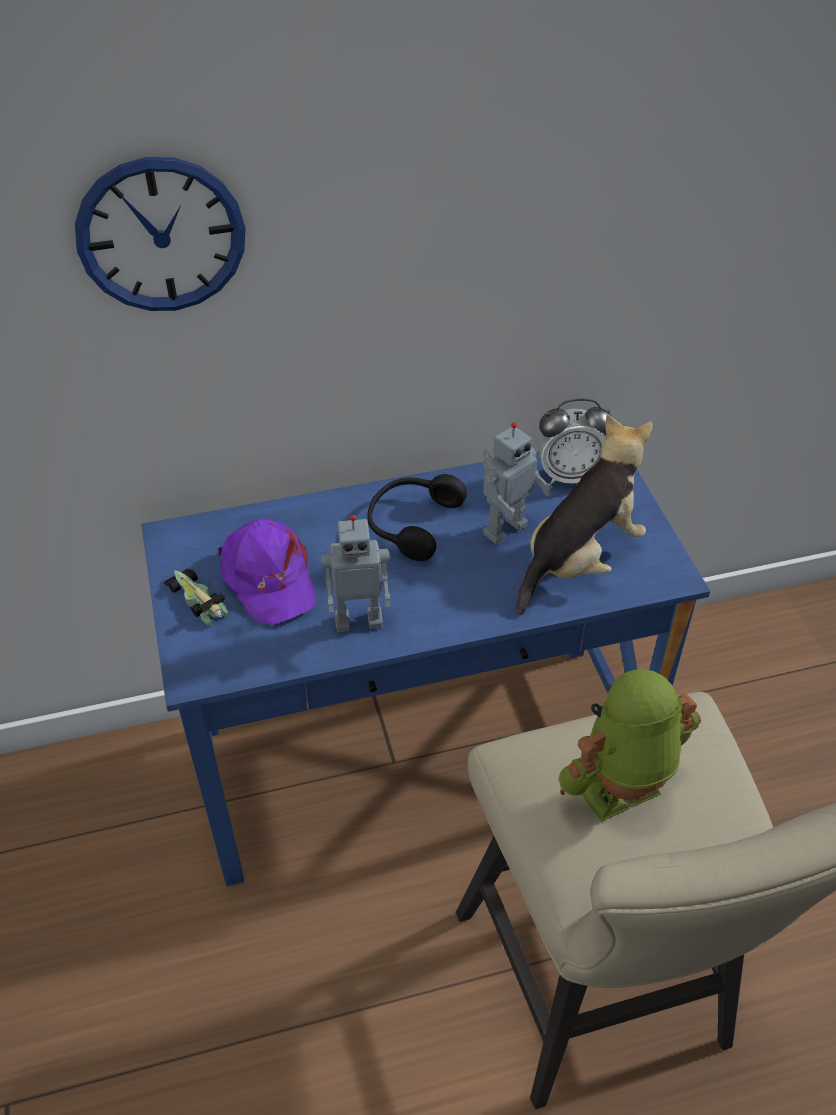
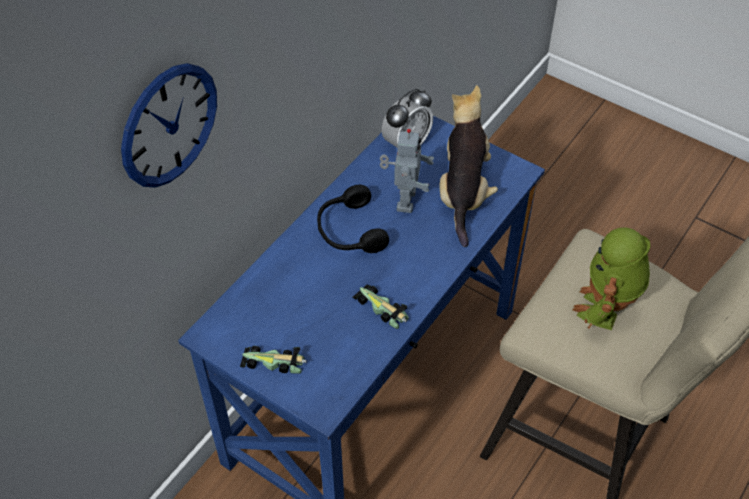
camera: 40 degrees left, 5 degrees up
(268, 578) = (301, 320): purple cap -> none
(358, 619) = (382, 308): toy robot -> toy car

